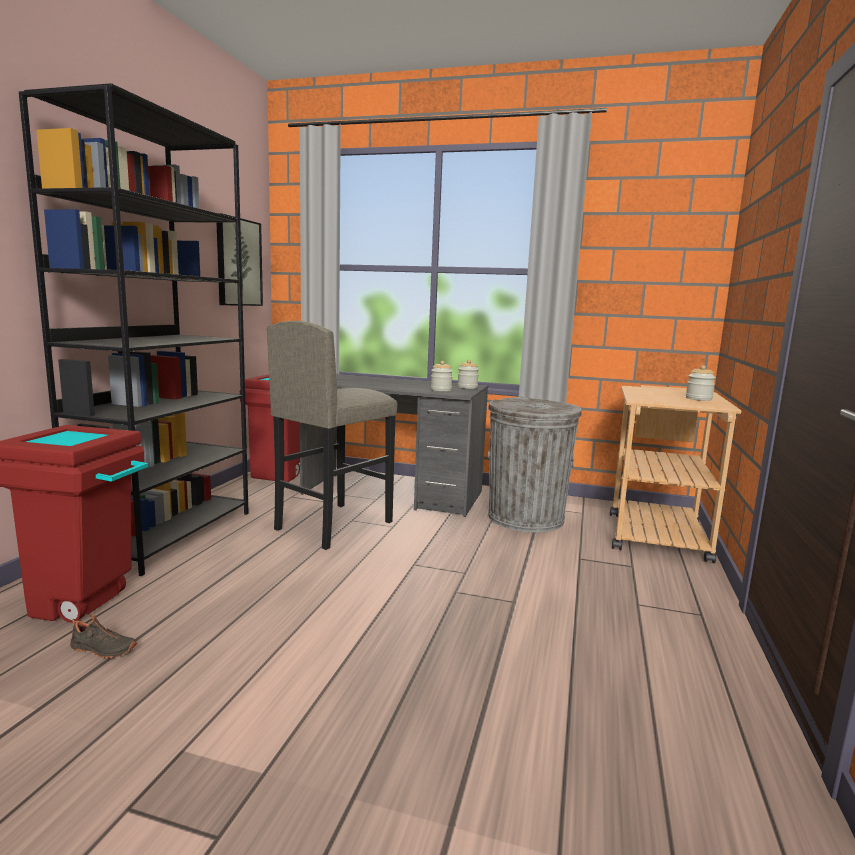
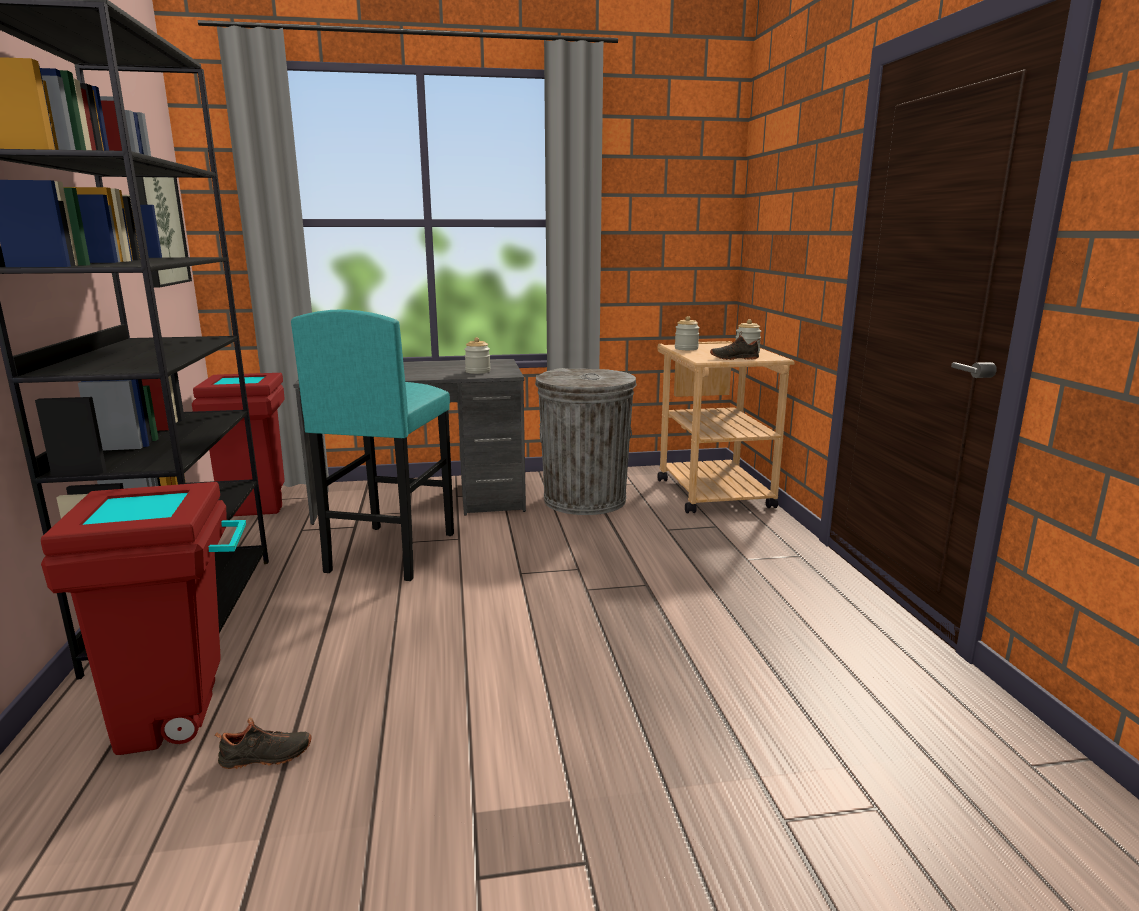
camera: 25 degrees left, 5 degrees up
(333, 525) = (390, 552): grey stool -> turquoise stool
(467, 387) = (498, 364): jar -> jar (686, 348)
(674, 401) = (733, 358): none -> black shoe

